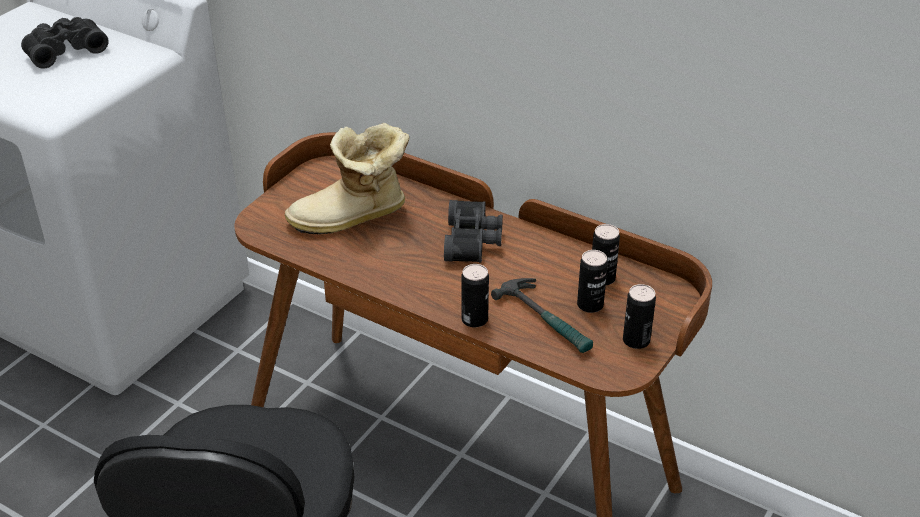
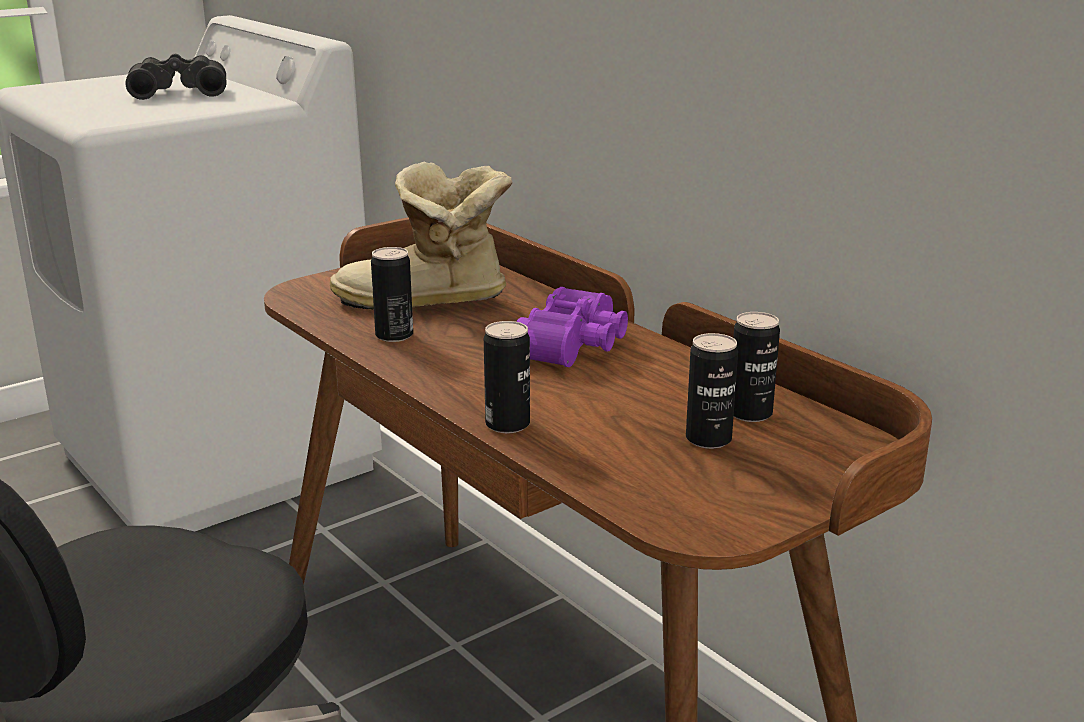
camera: 20 degrees right, 15 degrees down
(474, 241) = (576, 346): black binoculars -> purple binoculars
(547, 320) = (623, 444): hammer -> none
(636, 340) = (761, 494): can -> can (394, 335)

